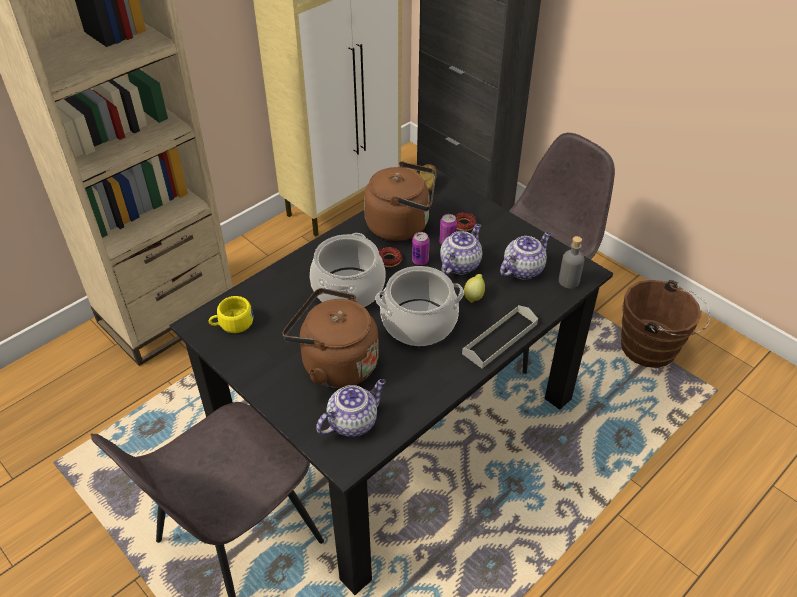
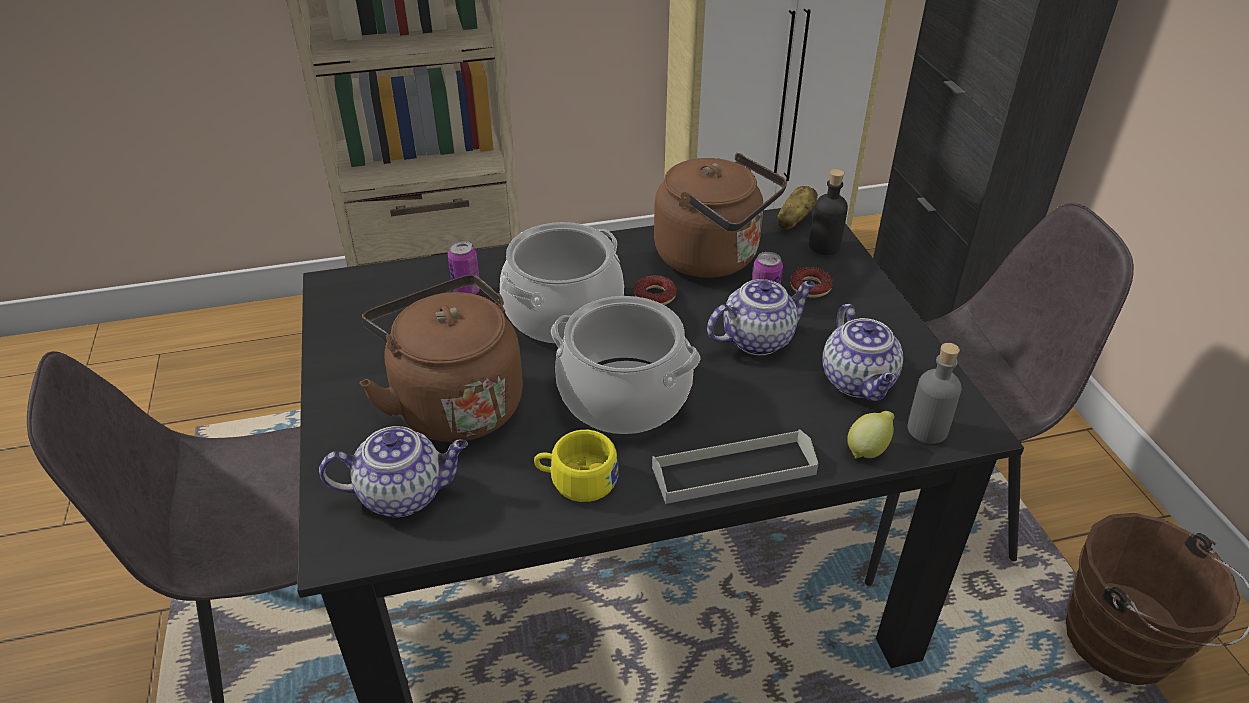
camera: 30 degrees right, 5 degrees down
(232, 323) = (375, 299): yellow cup -> yellow cup (576, 479)
(420, 260) = (700, 312): can -> can (467, 291)
(453, 197) = (824, 246): none -> black bottle
(474, 296) = (743, 391): lemon -> lemon (868, 449)
(523, 269) = (859, 382): teapot -> teapot turned 90 degrees clockwise

